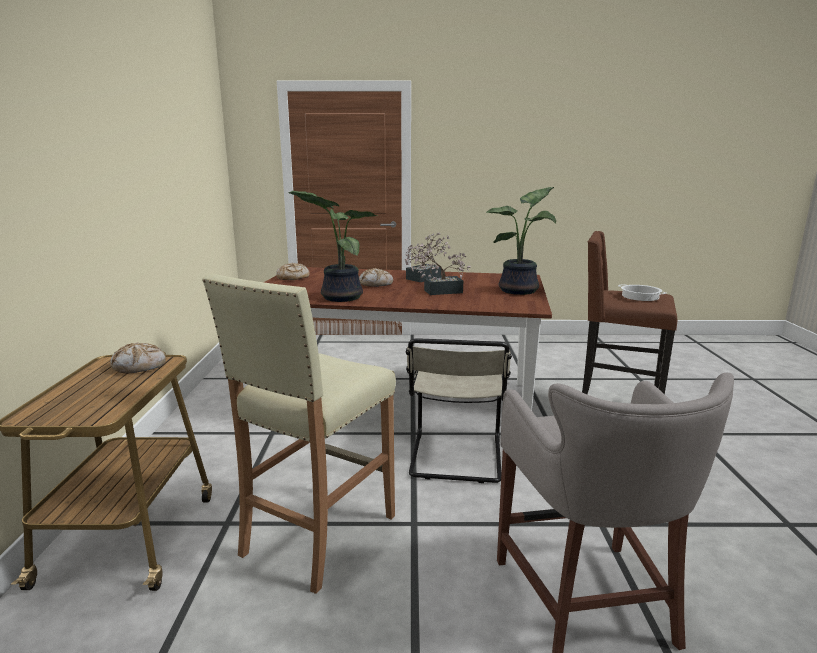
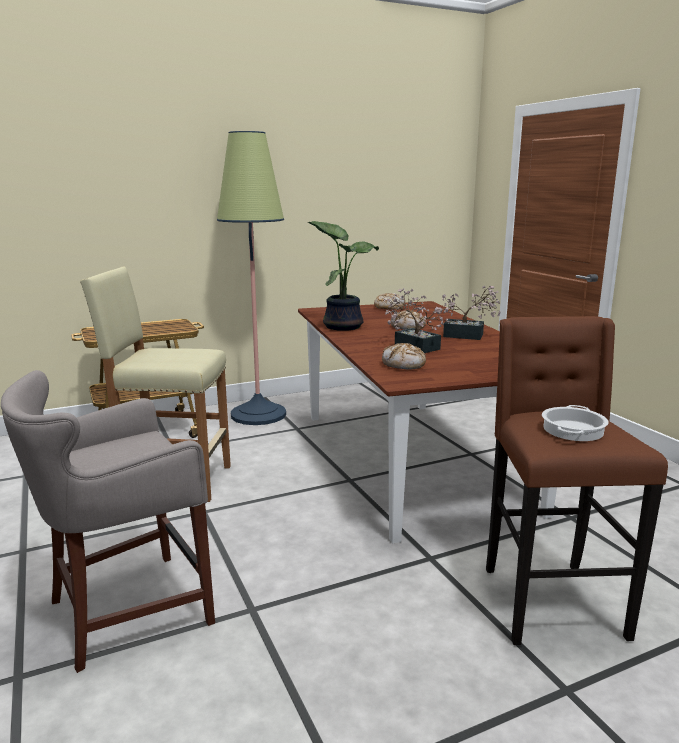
camera: 65 degrees right, 0 degrees up
(139, 366) = (174, 328): bread -> bread (404, 364)
(201, 446) = (258, 414): none -> floor lamp
(456, 459) = (319, 509): beige chair -> none
(521, 291) = (474, 371): potted plant -> none

